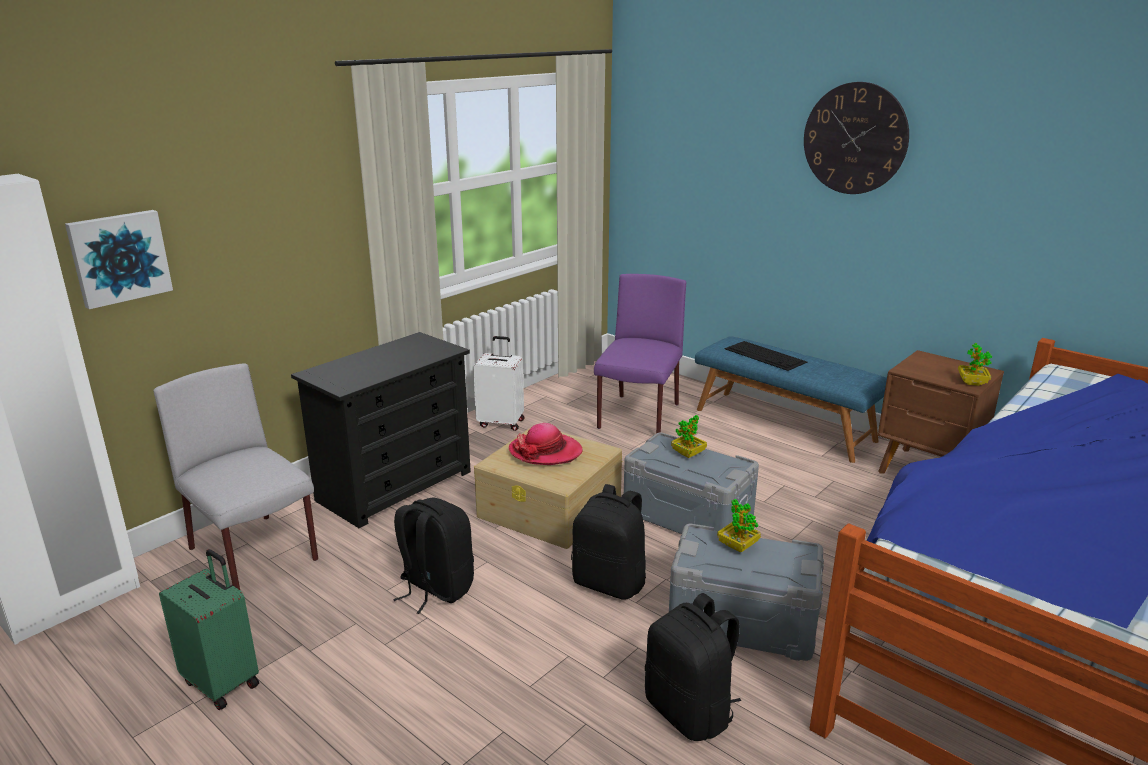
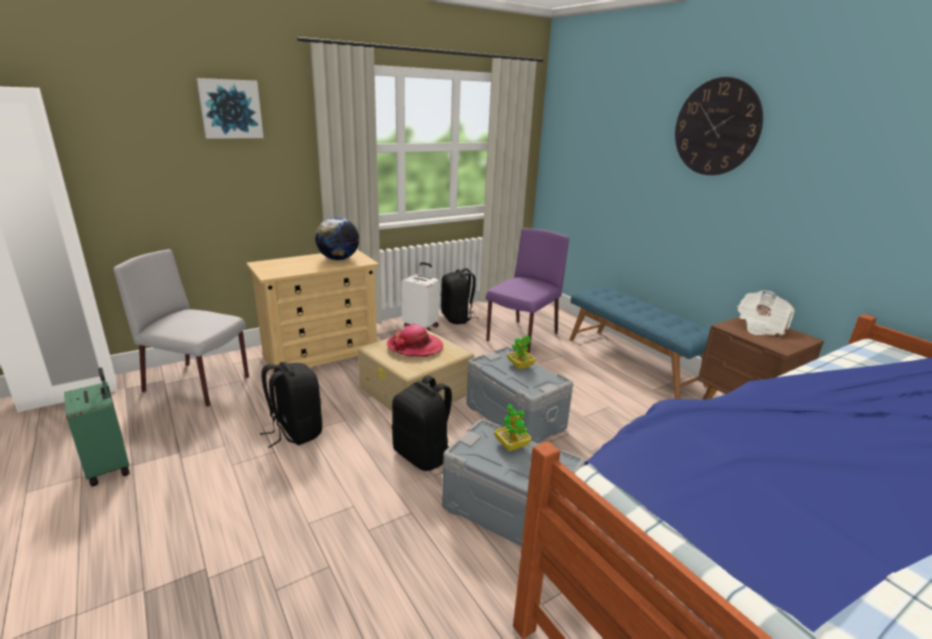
camera: 15 degrees right, 0 degrees up
(119, 257) = (121, 160): picture -> picture (230, 109)
(254, 555) = (198, 384): grey chair -> grey chair turned 45 degrees counterclockwise
(395, 486) = (321, 355): black dresser -> beige dresser
(411, 351) = (338, 259): none -> globe
(690, 712) = (419, 579): black backpack -> black backpack (457, 318)
(766, 355) = (624, 303): keyboard -> none
(937, 364) = (760, 326): none -> newspaper
(972, 383) = (786, 345): potted plant -> none

